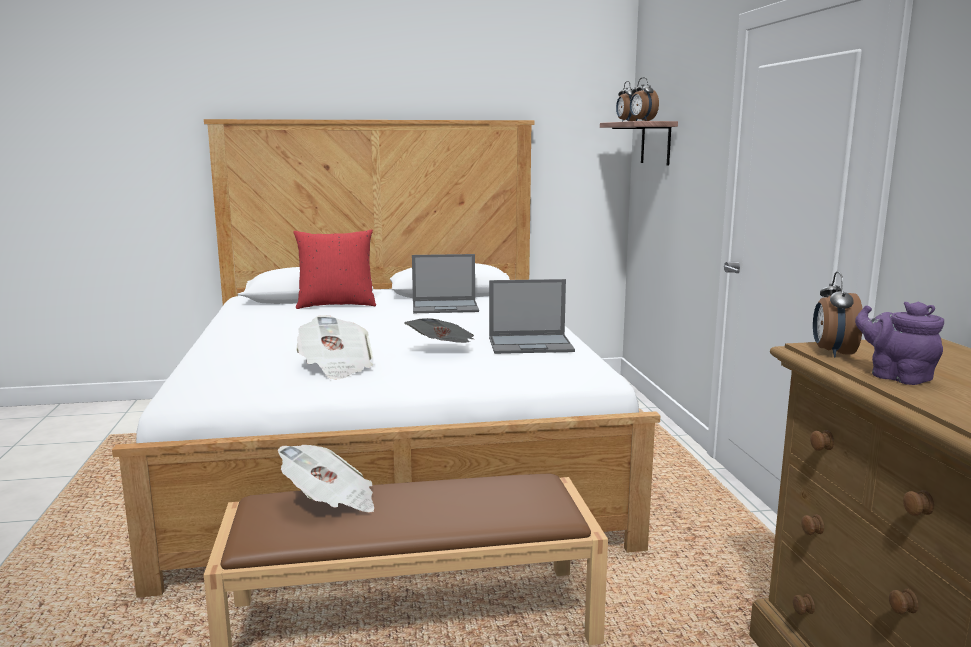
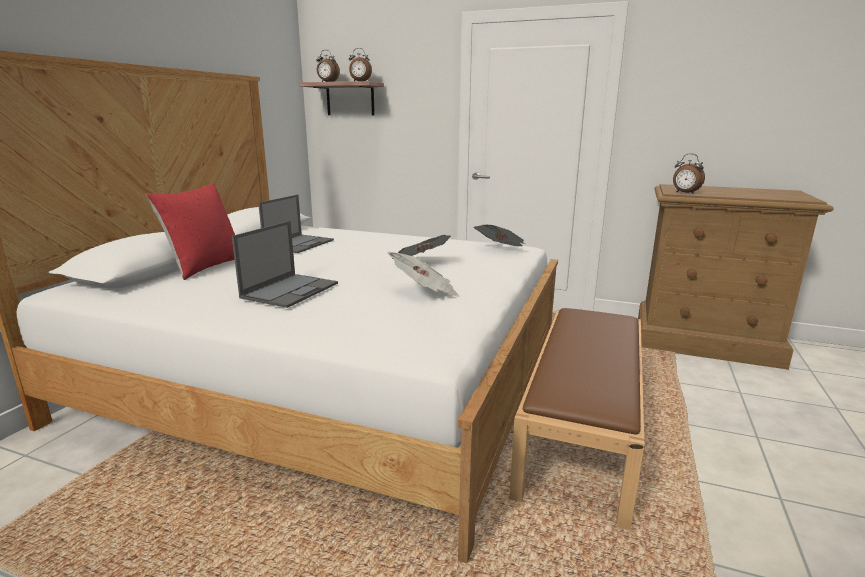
camera: 60 degrees left, 5 degrees up
(331, 502) = (570, 370): newspaper -> newspaper (500, 250)
(531, 344) = (444, 245): laptop -> laptop (291, 290)
(896, 376) = (726, 194): purple teapot -> none

